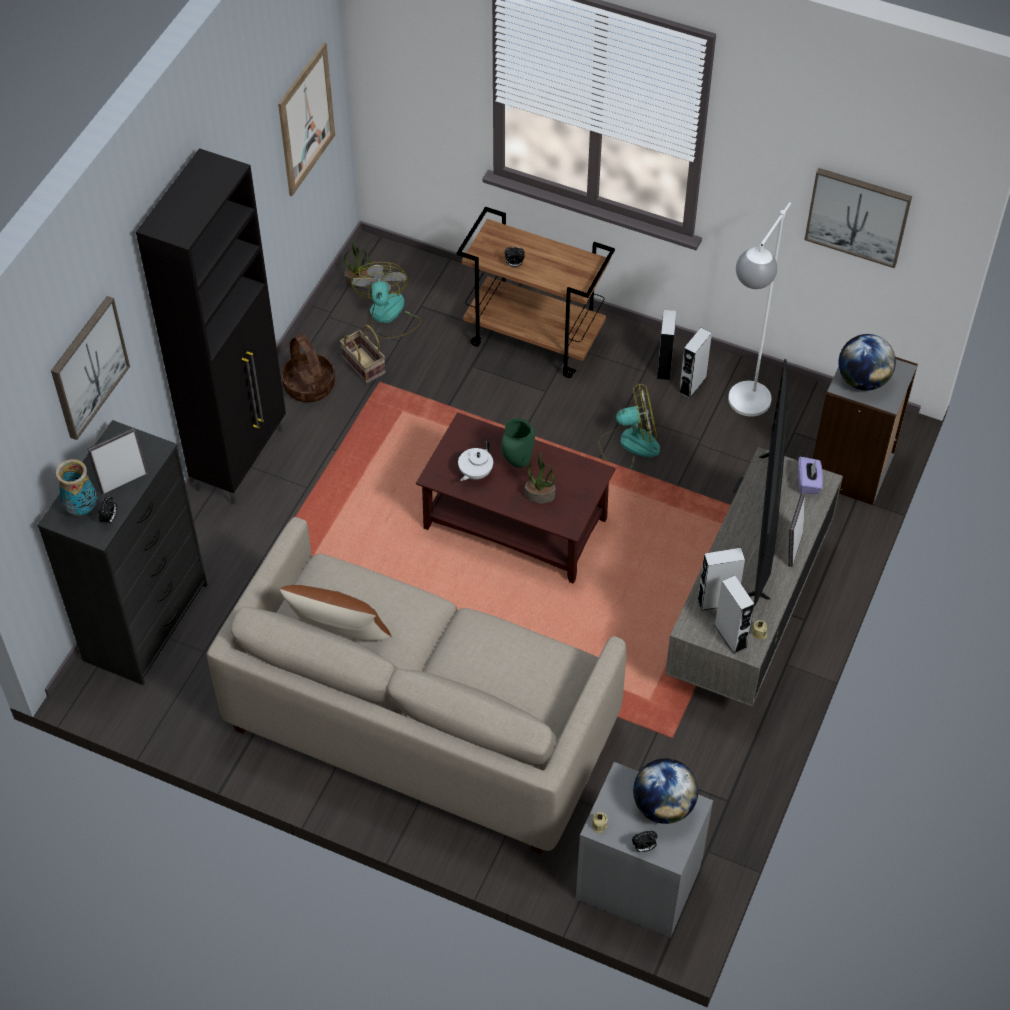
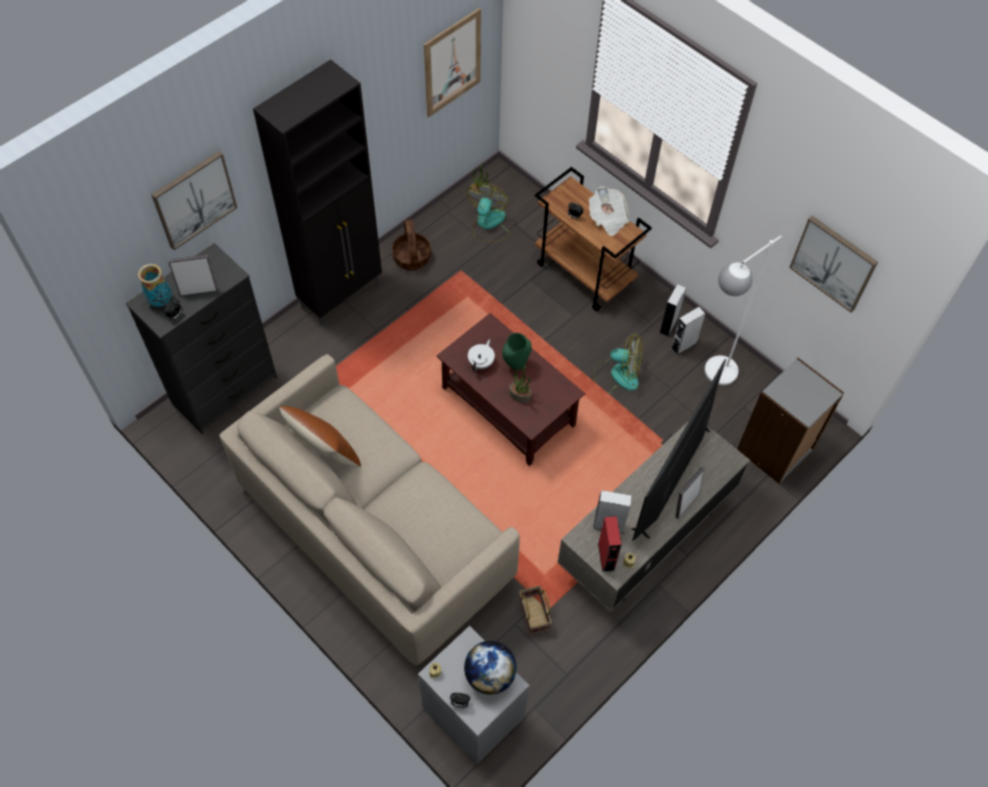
camera: 20 degrees right, 5 degrees up
(362, 365) = (454, 254): basket -> basket (533, 614)
(475, 473) = (481, 362): white teapot -> white teapot turned 150 degrees clockwise
(555, 255) = (608, 218): none -> newspaper
(730, 636) = (606, 557): grey speaker -> red speaker
(808, 482) = (721, 456): purple tissue box -> none
(862, 380) = (794, 391): globe -> none

